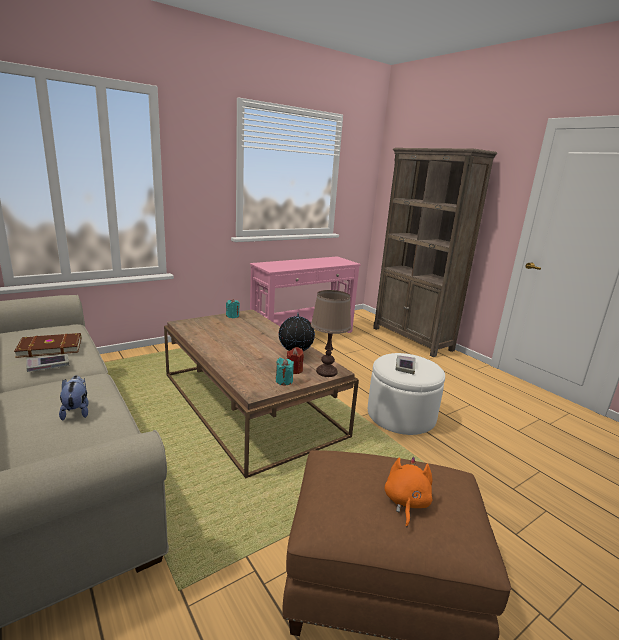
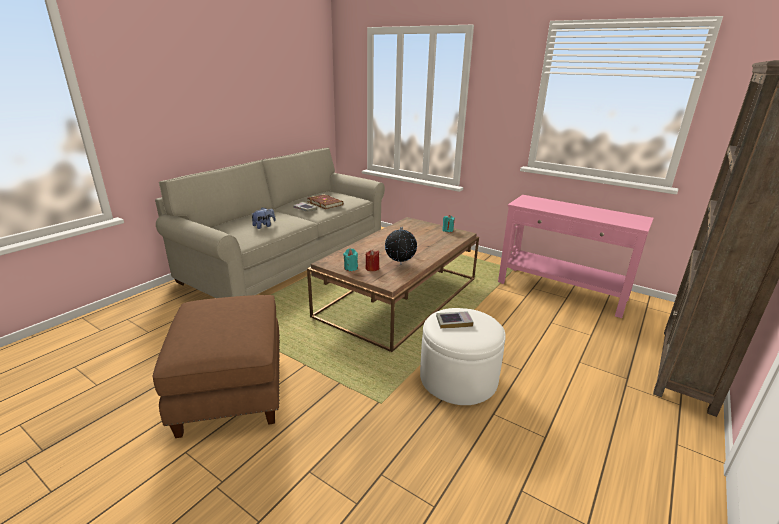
camera: 70 degrees right, 5 degrees up
(326, 372) = (382, 280): brown table lamp -> none
(406, 502) = (209, 322): orange plush toy -> none

